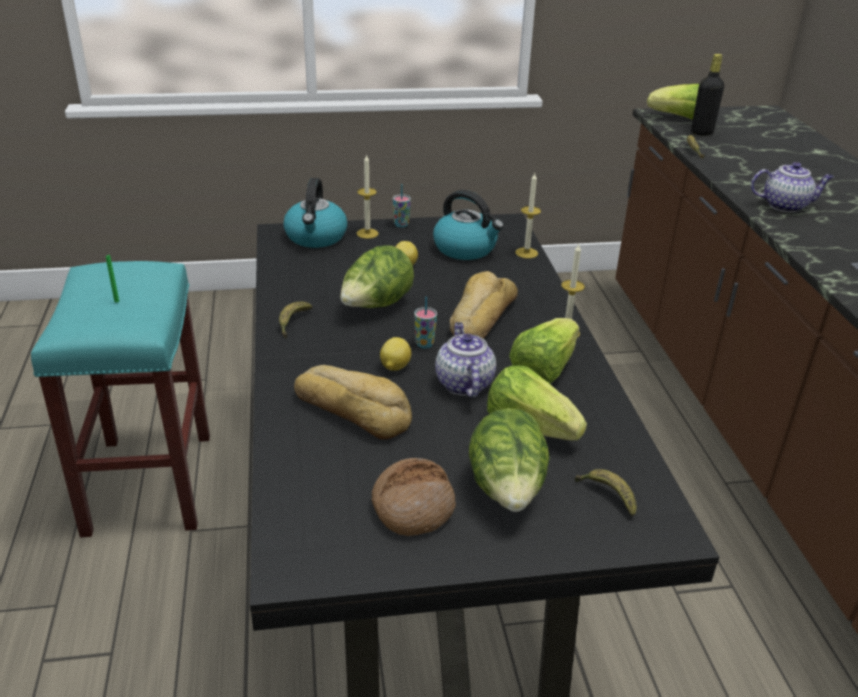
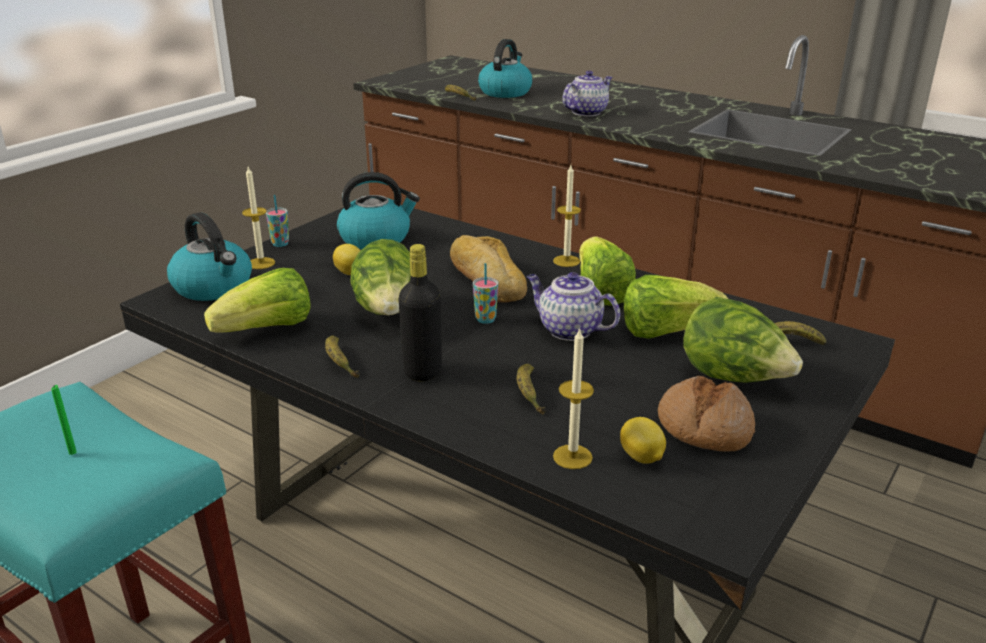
camera: 45 degrees left, 5 degrees down
(353, 409) = (529, 394): bread -> banana
(394, 367) = (496, 347): lemon -> lemon (642, 458)
(526, 253) = (430, 222): candle -> candle (572, 457)
(679, 118) = (403, 80): lettuce -> lettuce (267, 329)
(701, 132) = (438, 85): black bottle -> black bottle (423, 372)
(749, 159) = (505, 92): none -> kettle

